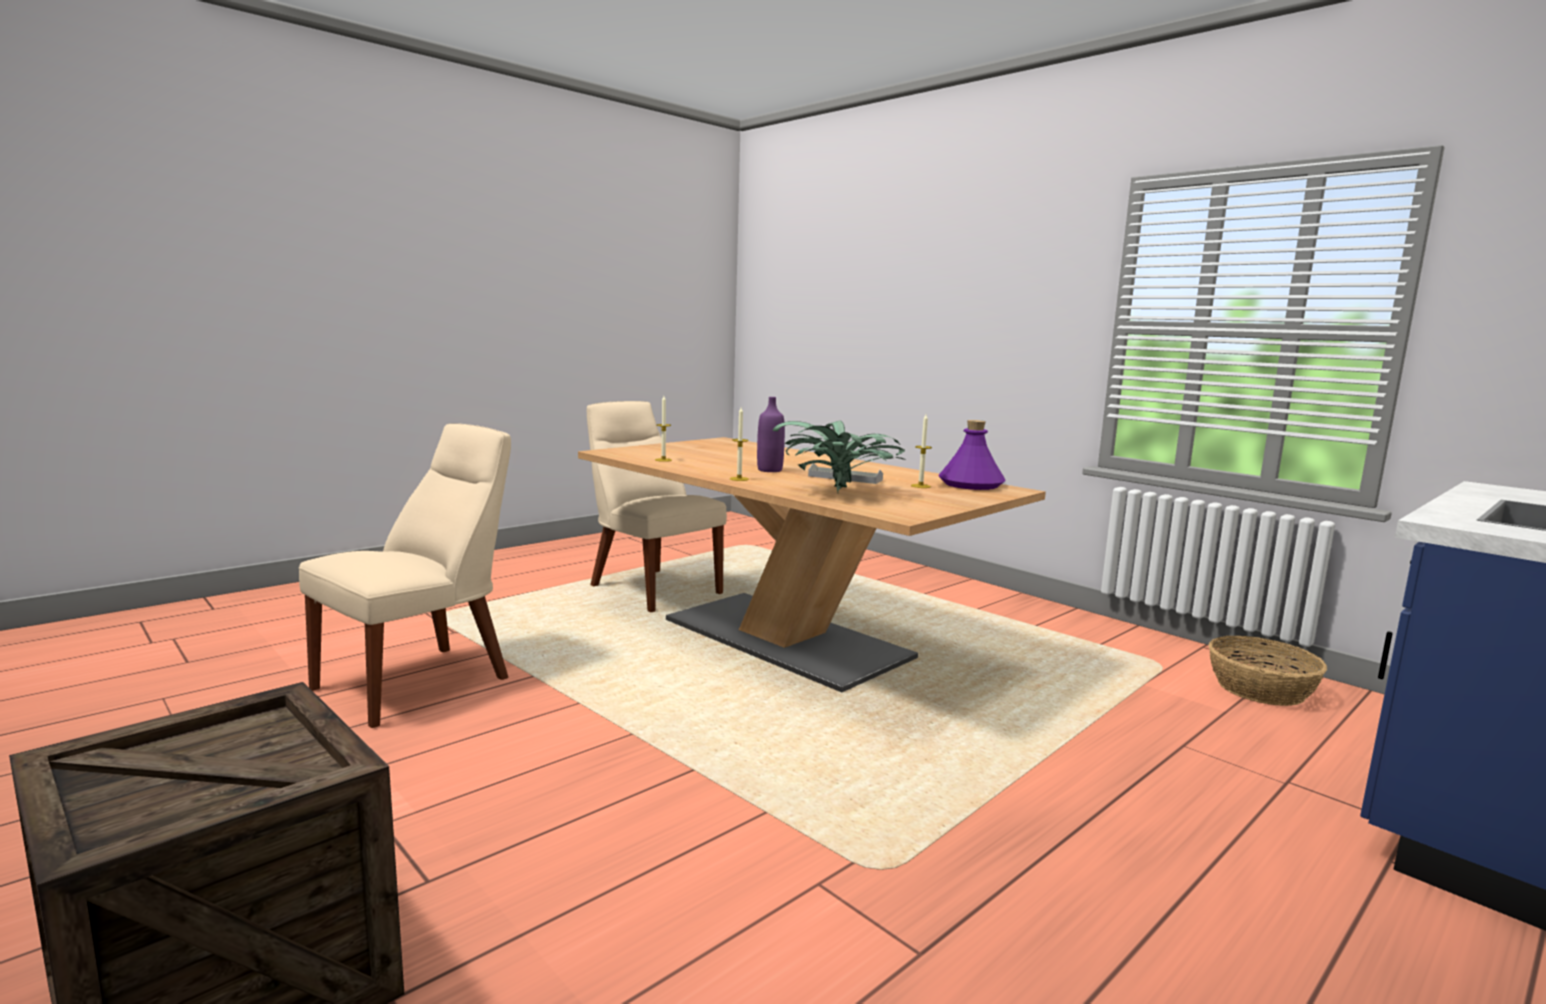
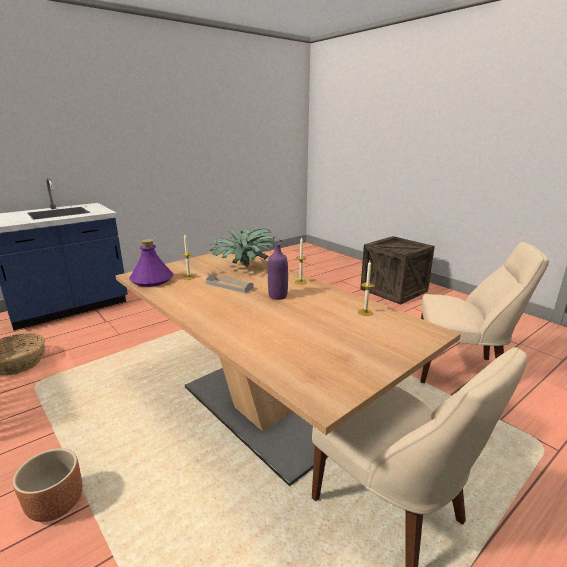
camera: 175 degrees left, 10 degrees up
(421, 681) = (460, 370): beige chair -> beige chair turned 120 degrees counterclockwise
(951, 594) = (56, 504): none -> brown planter

